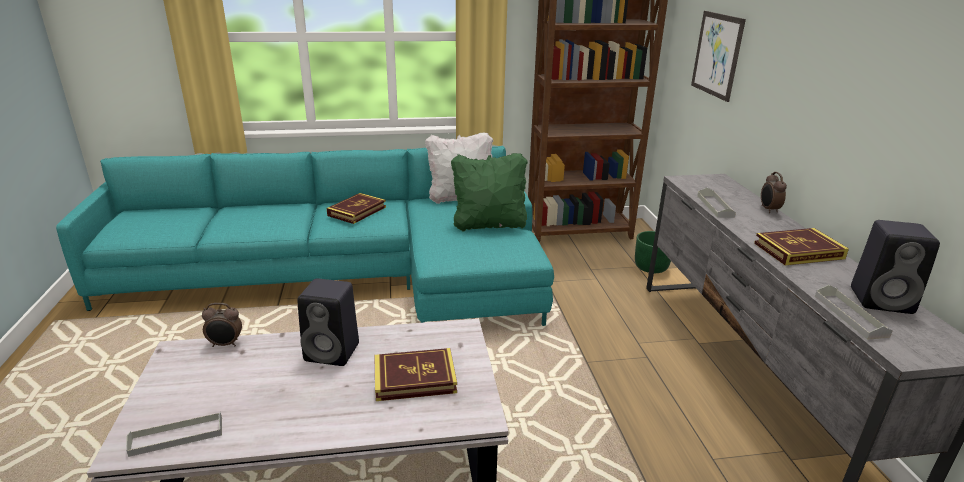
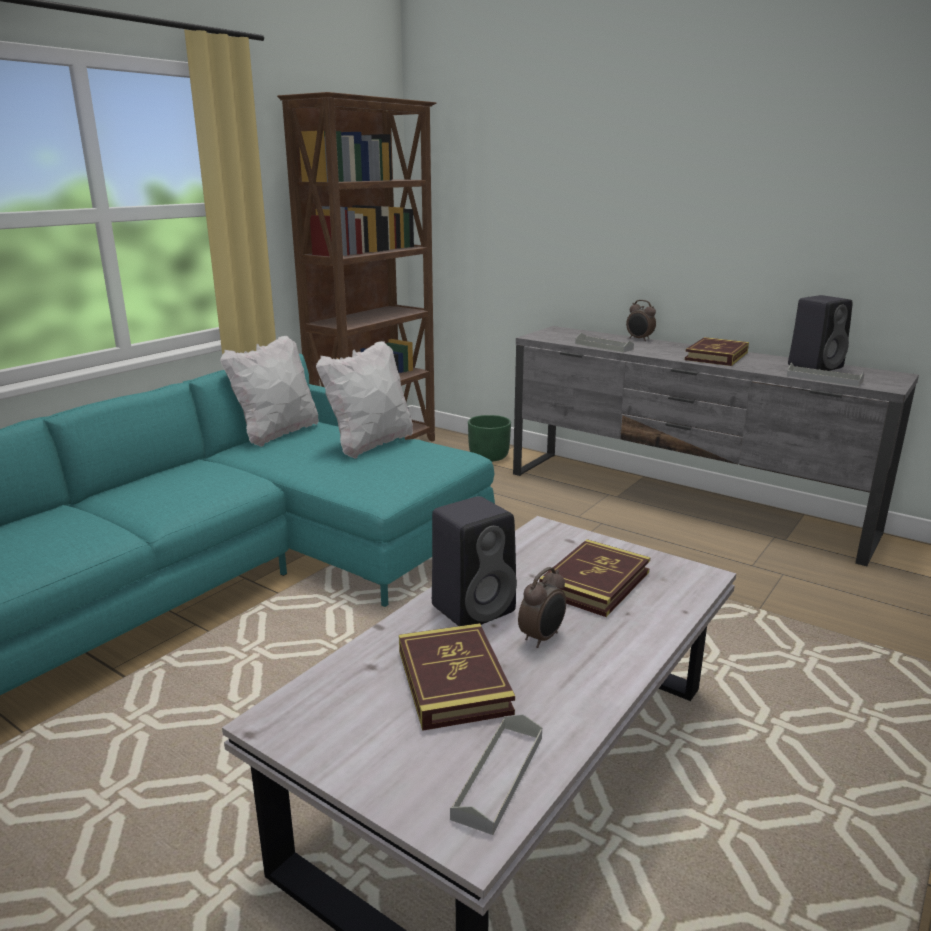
camera: 45 degrees left, 5 degrees down
(225, 344) = (331, 673): alarm clock -> alarm clock (542, 638)
(357, 211) = (178, 484): book -> book (453, 681)
(489, 225) = (370, 444): green pillow -> white pillow
(717, 55) = (501, 205): picture -> none

